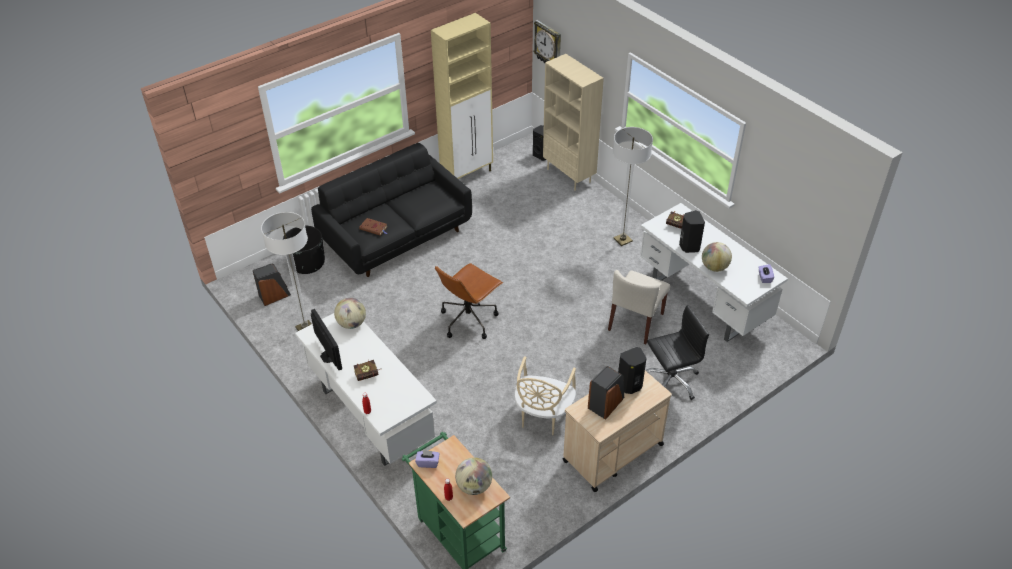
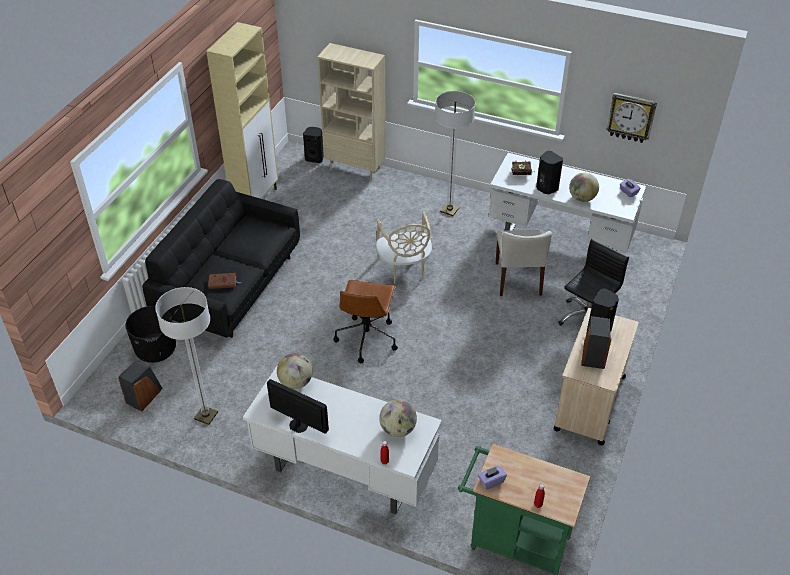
camera: 30 degrees left, 0 degrees up
(369, 375) = (356, 425): book -> none
(474, 486) = (551, 482): globe -> globe (398, 429)
(542, 416) = (504, 398): beige chair -> beige chair (404, 269)
(548, 45) = (302, 40): wall clock -> wall clock (631, 117)

